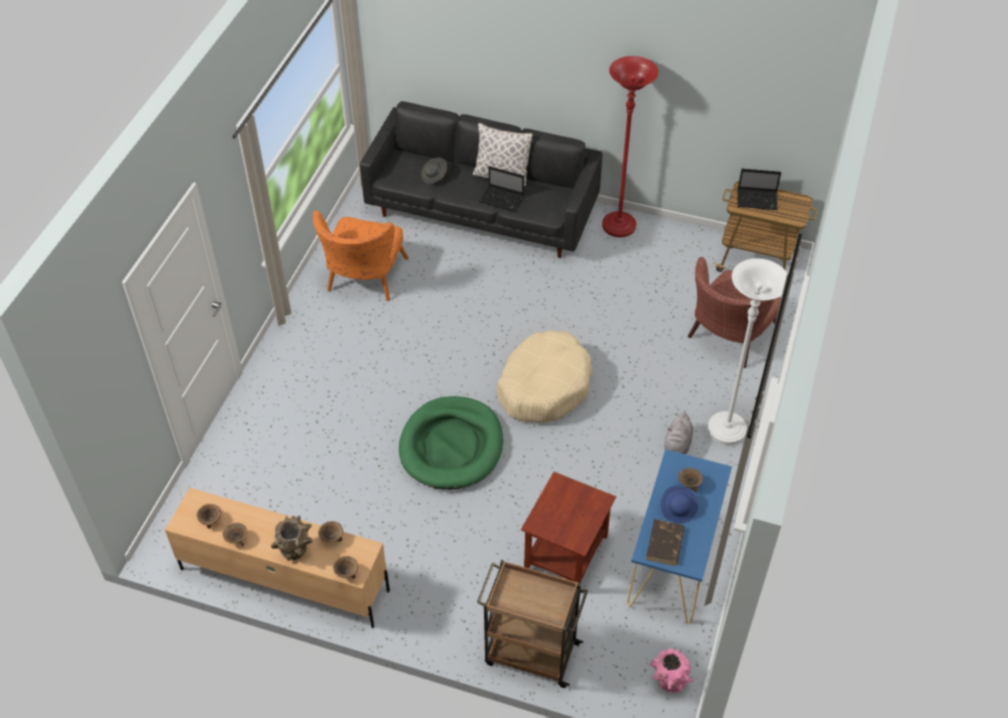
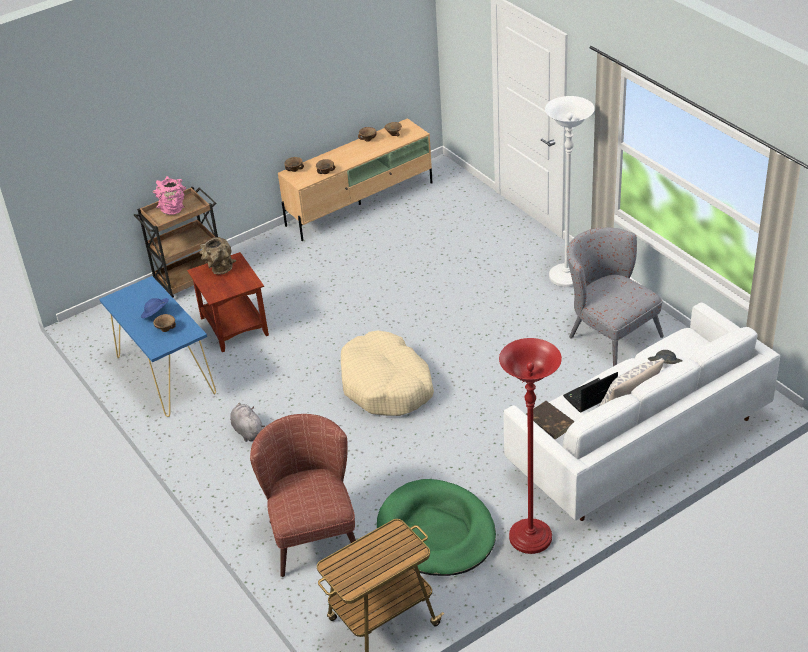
camera: 130 degrees right, 10 degrees down
(296, 551) = (333, 157): brown vase -> brown vase (219, 270)
(363, 281) = (608, 332): orange armchair -> grey armchair
(451, 446) = (383, 311): green dog bed -> green dog bed (436, 532)
(482, 213) = (637, 444): black sofa -> white sofa
(665, 544) = (141, 295): brown book -> brown book (549, 422)
(668, 682) = (97, 327): pink vase -> pink vase (173, 209)
(727, 429) = (227, 470): white floor lamp -> white floor lamp (566, 277)
(758, 200) = (387, 552): laptop -> none

